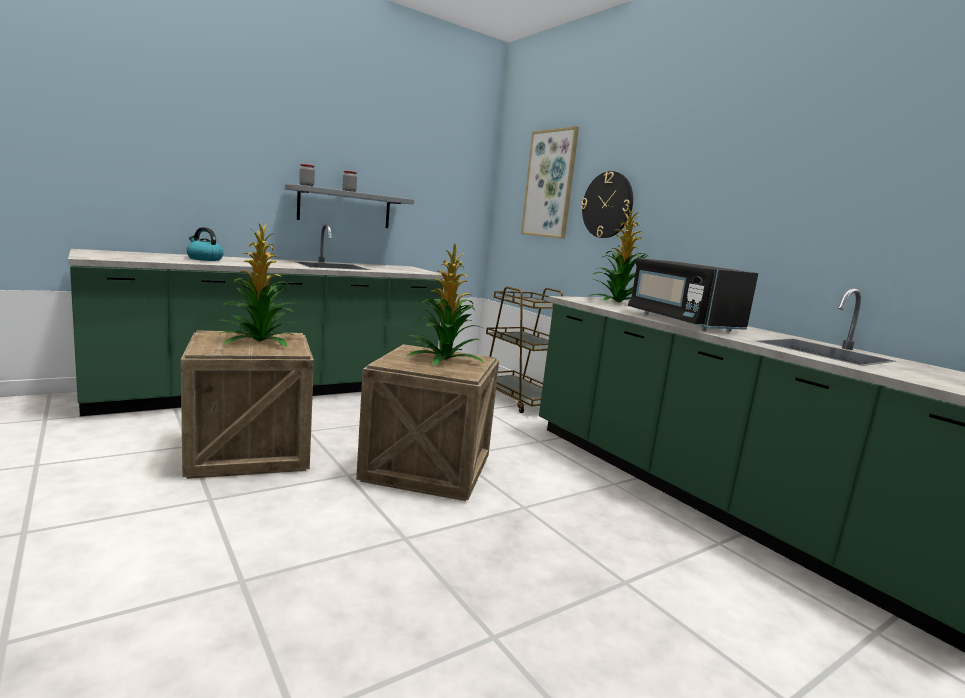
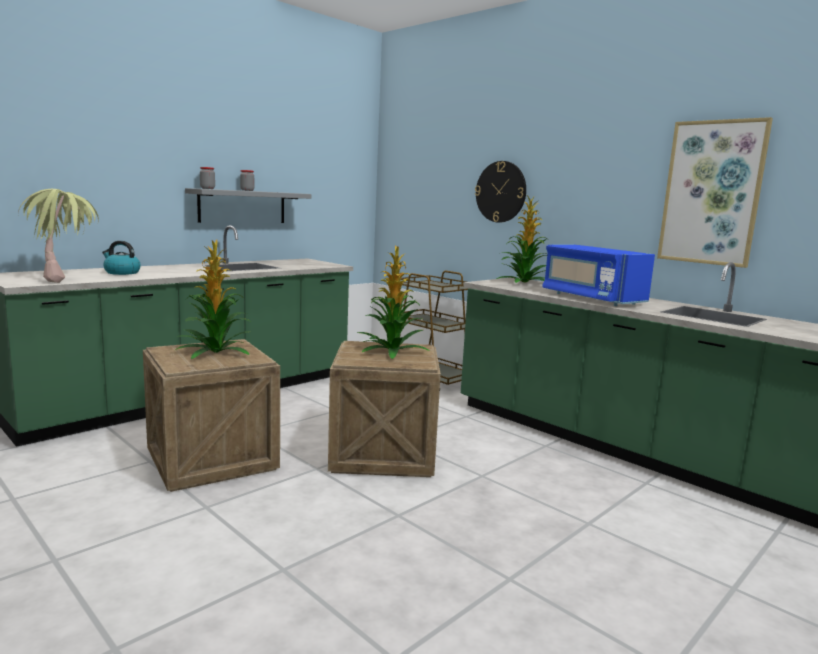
camera: 10 degrees left, 0 degrees up
(140, 258) = (65, 279): none -> potted plant
(549, 184) = (439, 171): picture -> picture (711, 193)
(680, 321) = (590, 298): black microwave -> blue microwave

